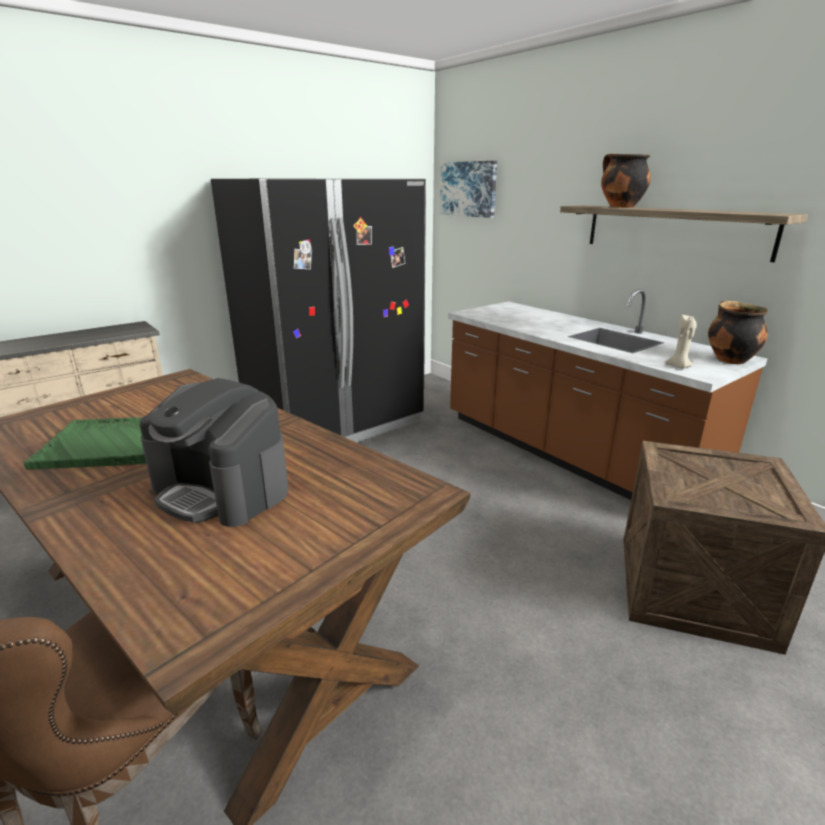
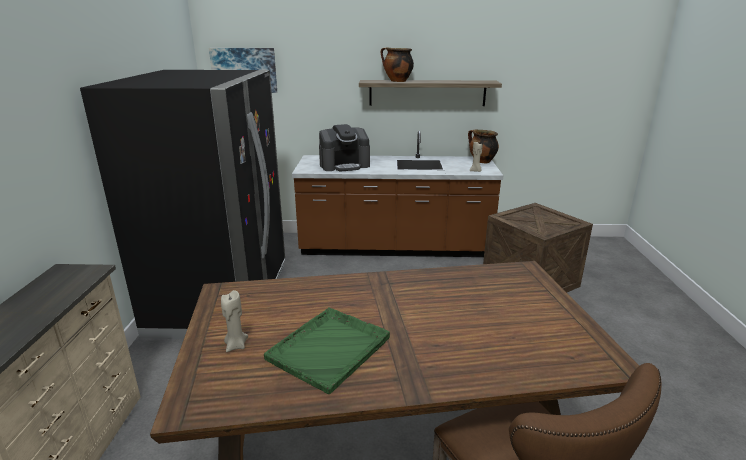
camera: 50 degrees left, 0 degrees up
(92, 411) = (236, 345): none -> beige candle
(222, 490) = (461, 321): coffee machine -> coffee machine (344, 165)

